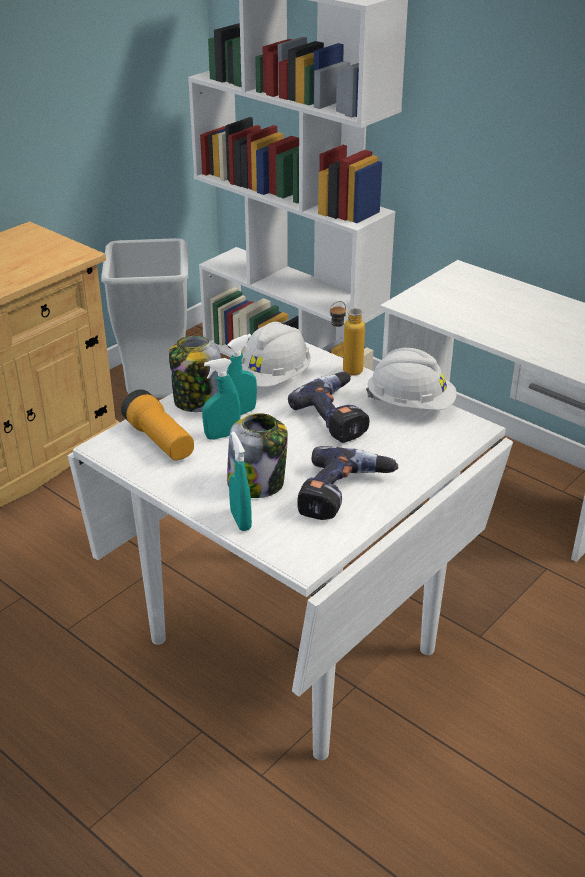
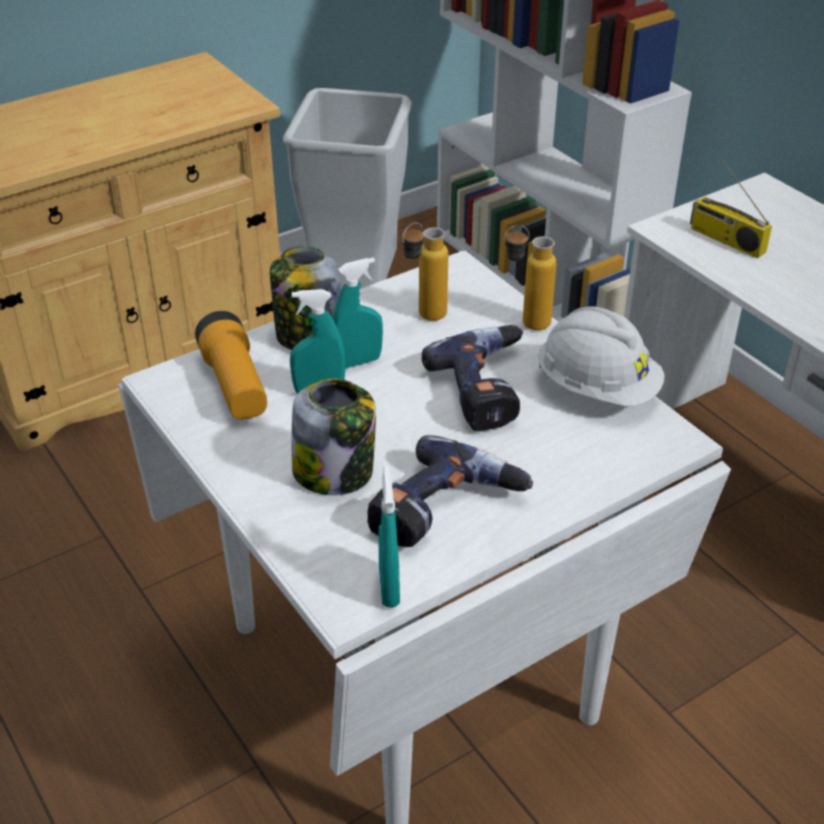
camera: 15 degrees right, 5 degrees up
(240, 520) = (289, 525): turquoise spray bottle -> turquoise spray bottle (389, 588)
(273, 379) = (423, 318): white hard hat -> bottle
(449, 305) = (725, 240): none -> radio

